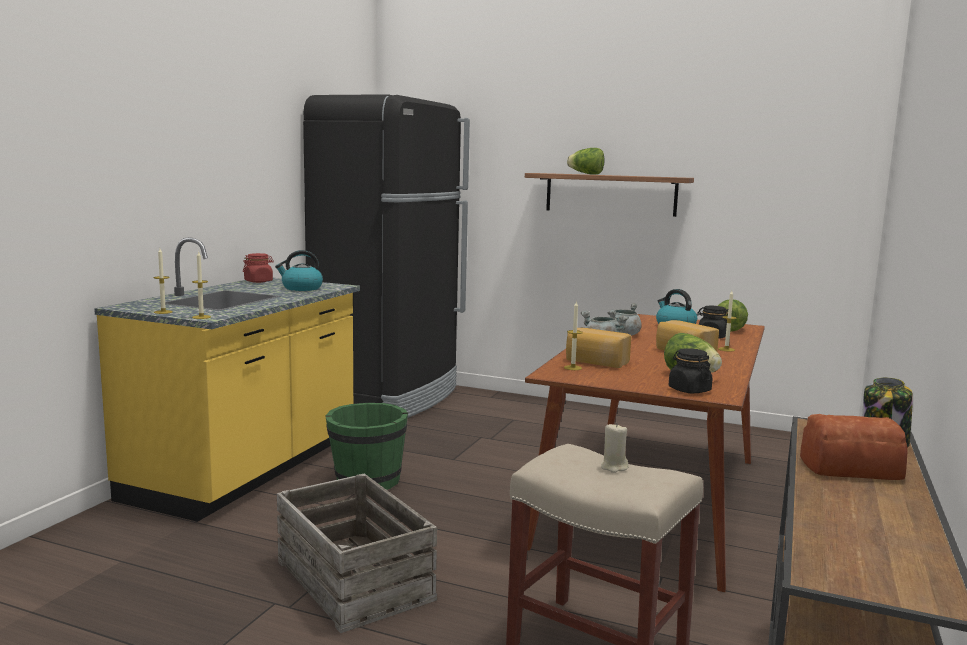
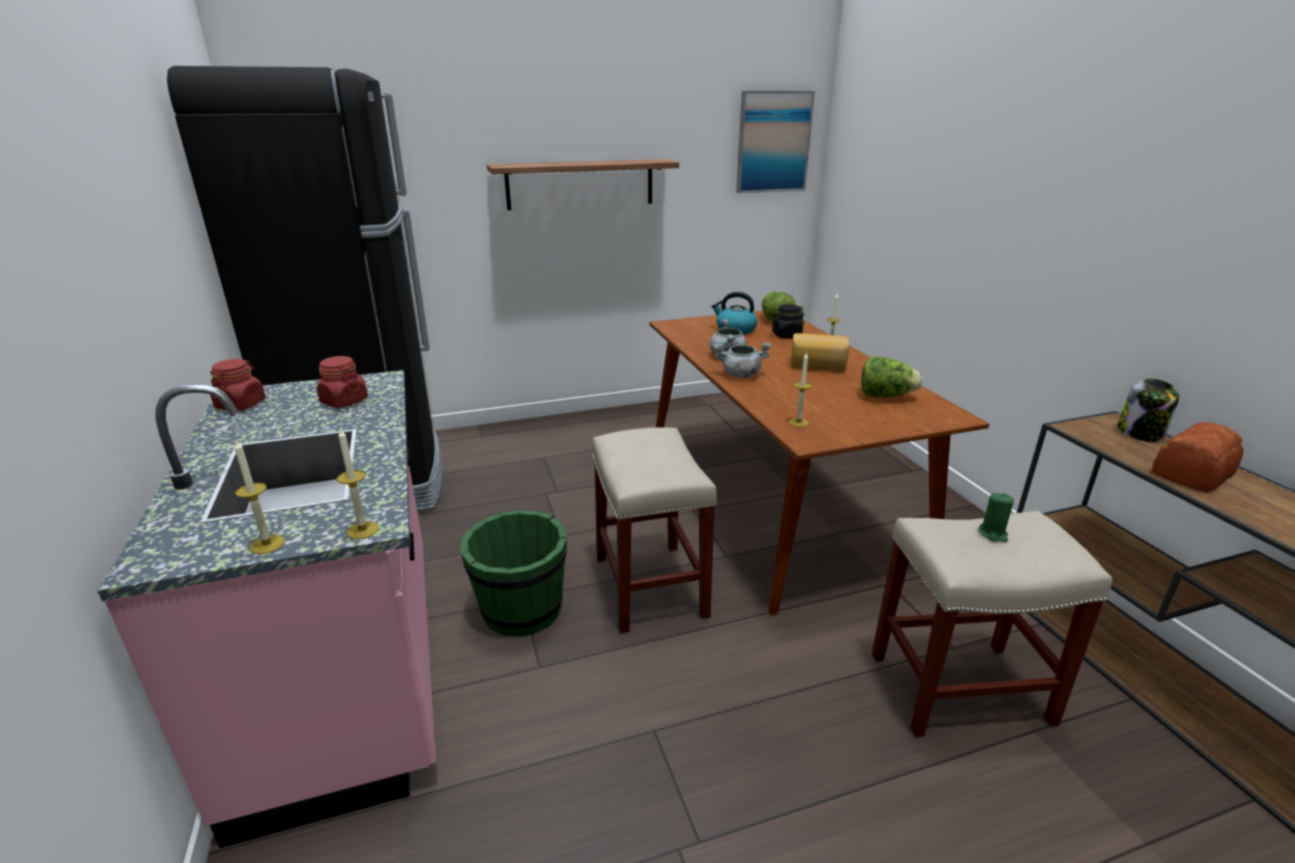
camera: 40 degrees left, 15 degrees up
(247, 469) = (351, 671): yellow counter -> pink counter
(301, 288) = (344, 401): kettle -> red jar
(352, 580) = (702, 756): crate -> none
(465, 501) = (649, 585): none -> beige stool
(586, 174) = (561, 164): lettuce -> none
(596, 362) = (795, 406): bread -> none
(614, 467) = (993, 534): beige candle -> green candle
(689, 390) = (926, 418): black jar -> none
(815, 168) = (773, 142): none -> picture

